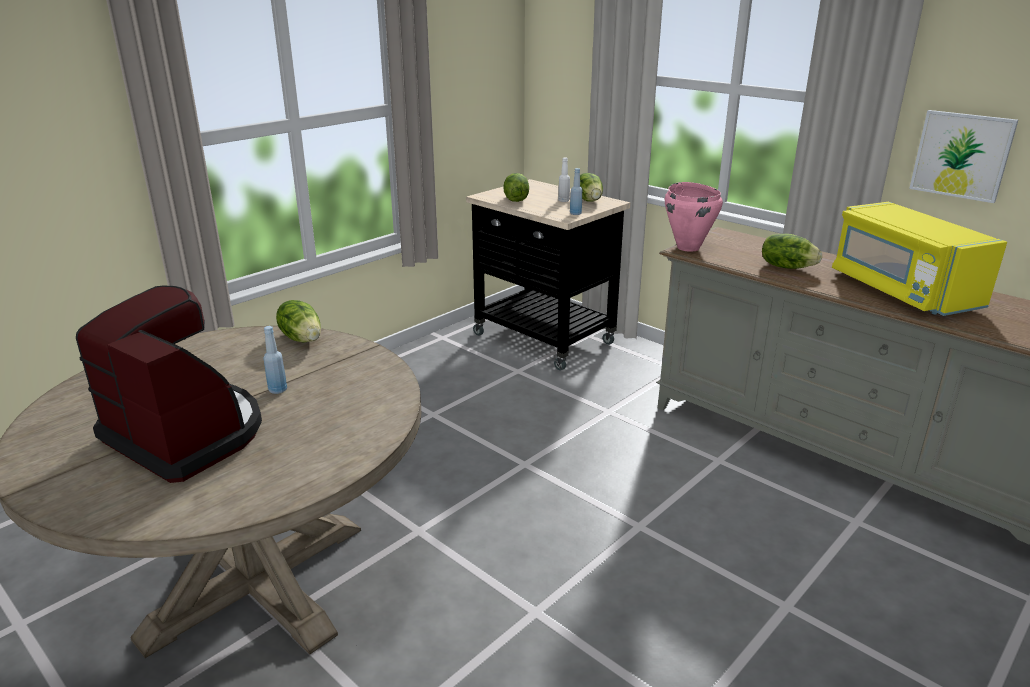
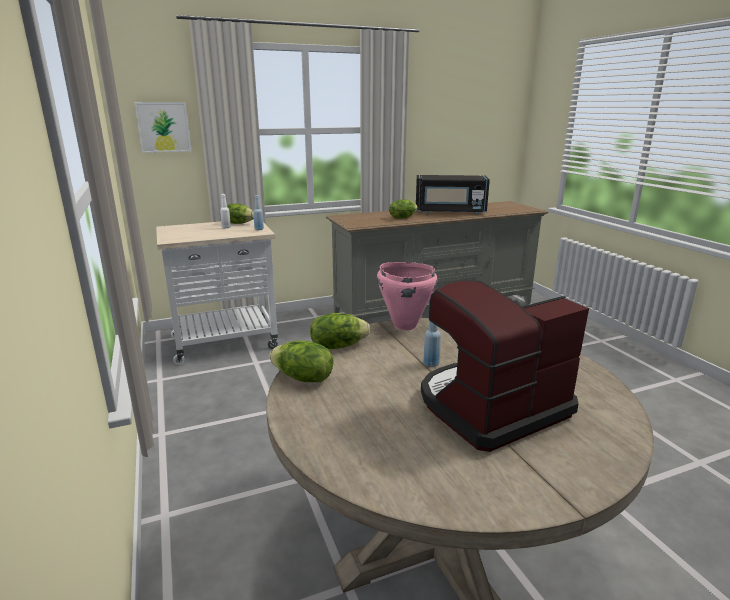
camera: 65 degrees left, 5 degrees down
(515, 199) = (197, 235): lettuce -> lettuce (303, 378)
(544, 339) = (225, 342): black cart -> white cart
(688, 247) = (352, 224): pink cooking pot -> pink cooking pot (404, 325)
(901, 291) = (450, 212): yellow microwave -> black microwave
(961, 155) = (427, 148): picture -> picture (163, 127)

